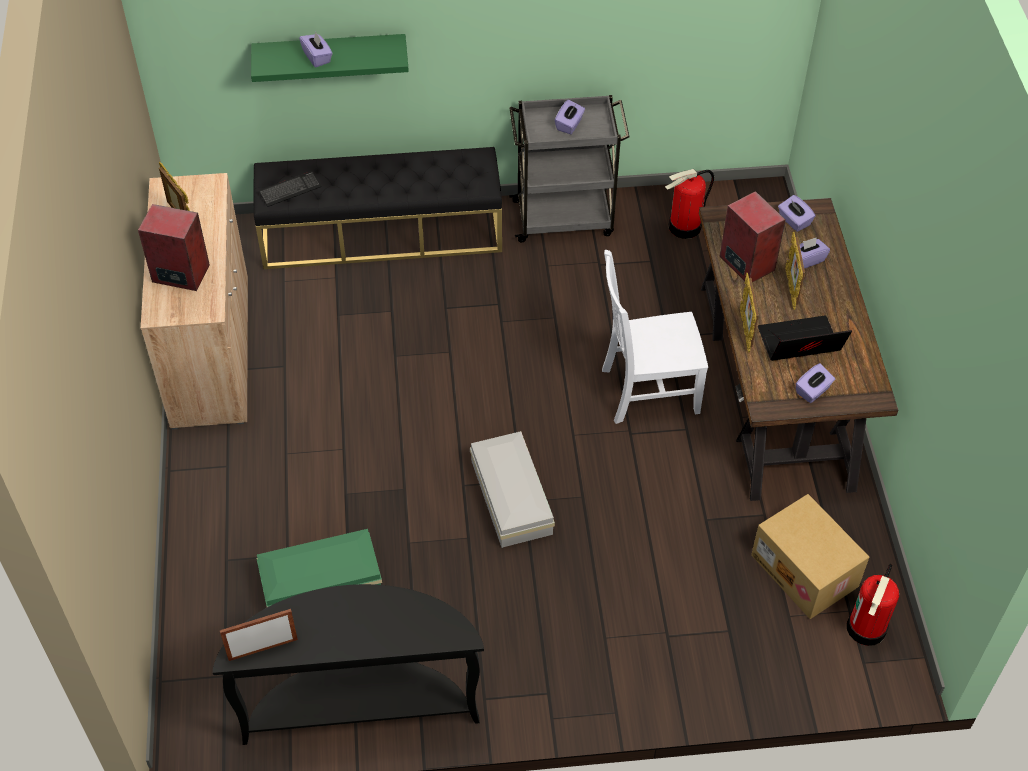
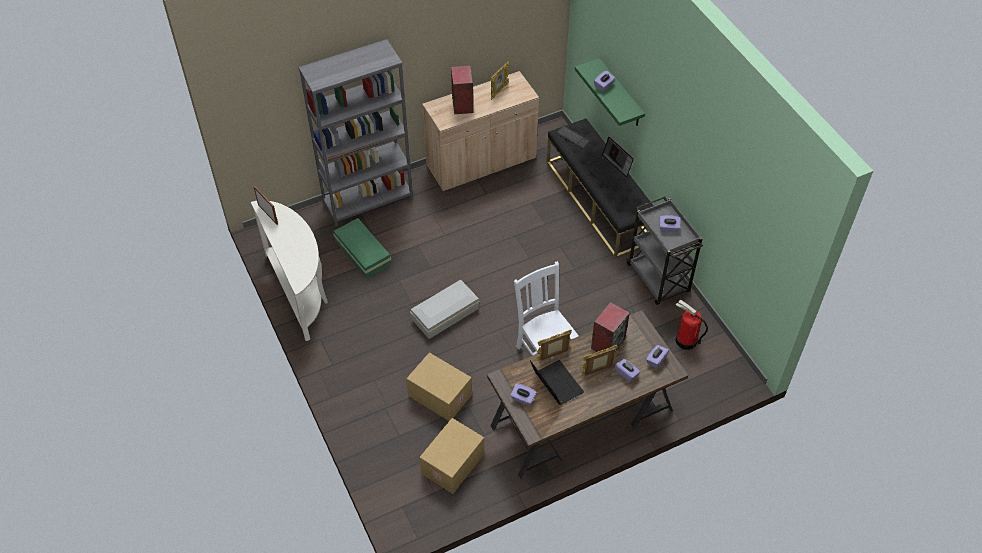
camera: 70 degrees right, 0 degrees up
(201, 539) = (368, 200): none -> grey bookcase
(360, 704) = (300, 291): black console table -> white console table
(384, 172) = (608, 171): none -> laptop
(671, 552) = (439, 396): none -> cardboard box
(867, 628) = (425, 504): fire extinguisher -> none

